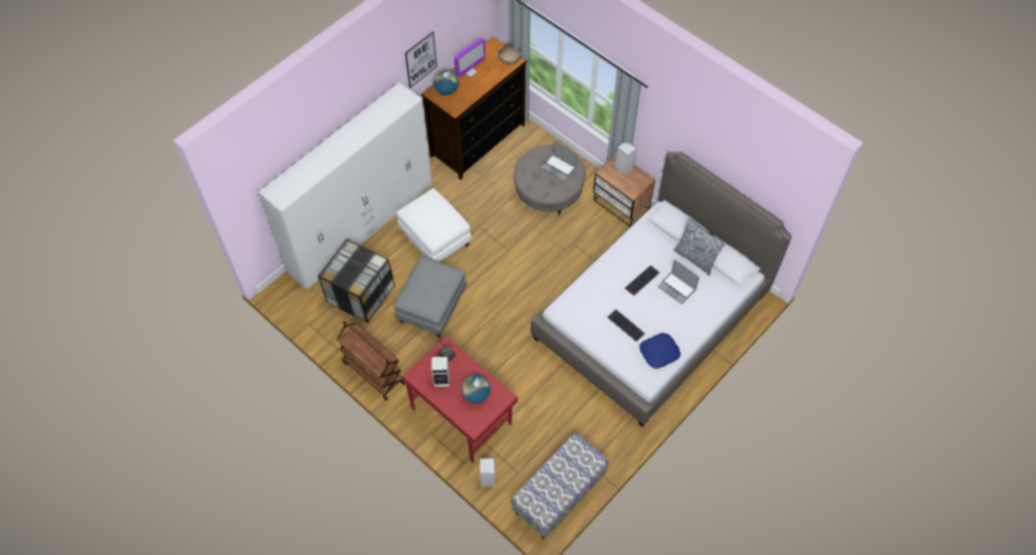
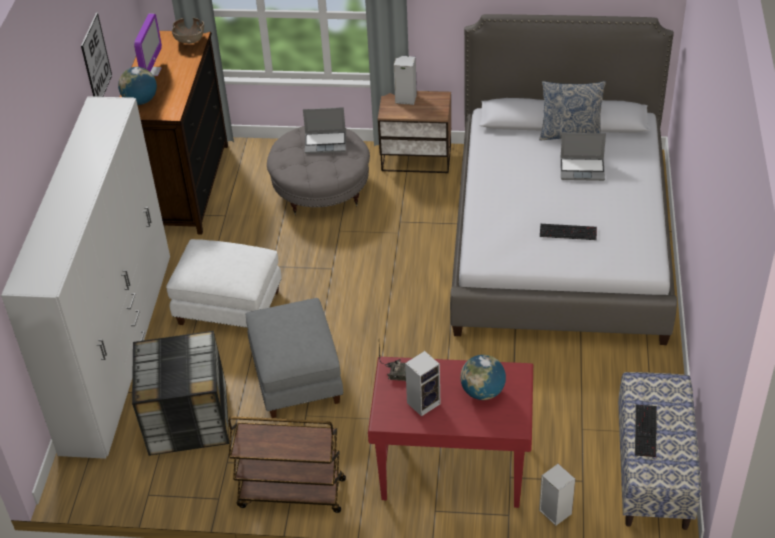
camera: 35 degrees left, 15 degrees down
(642, 281) = (539, 184): keyboard -> keyboard (646, 431)
(659, 353) = (631, 236): blue pillow -> none

